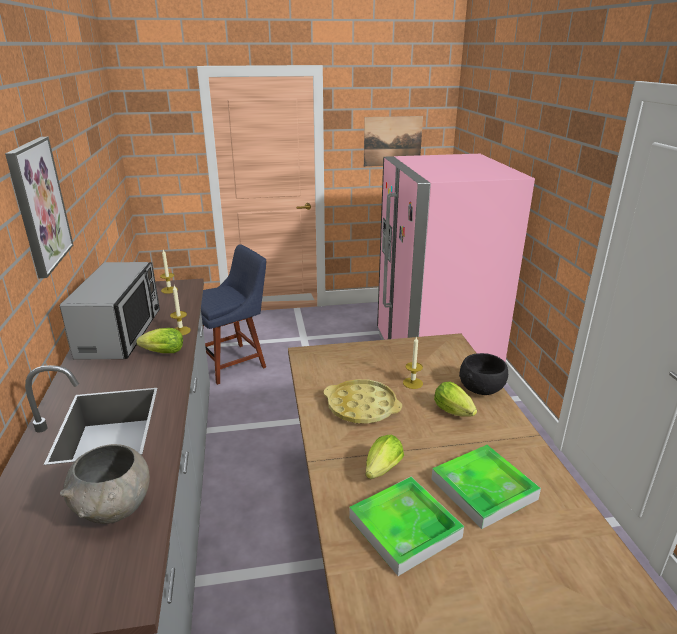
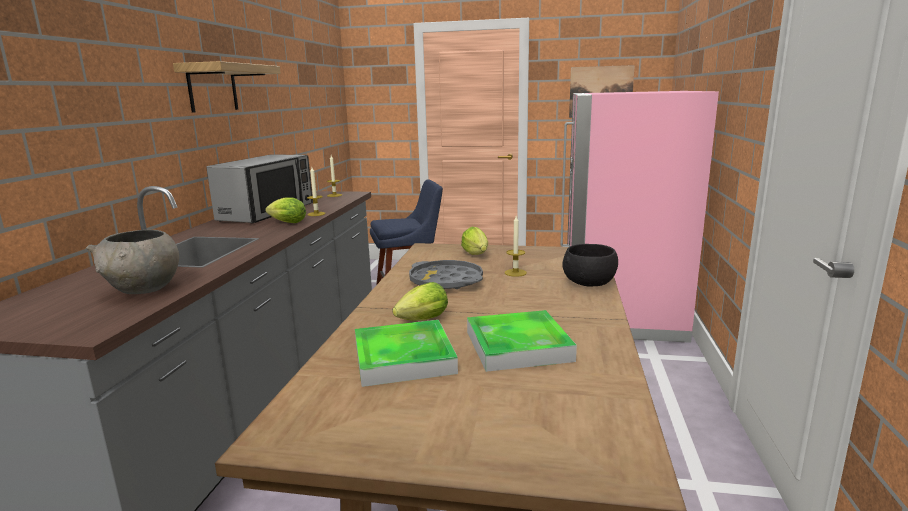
camera: 20 degrees right, 10 degrees down
(39, 205) = (212, 88): picture -> shelf
(362, 407) = (446, 281): yellow tray -> grey tray
(455, 413) = (541, 295): lettuce -> lettuce (477, 255)

